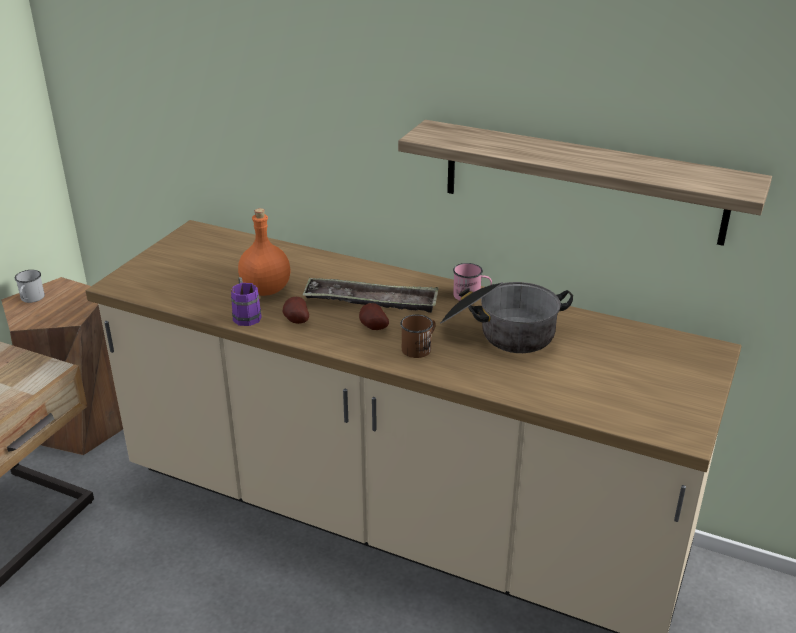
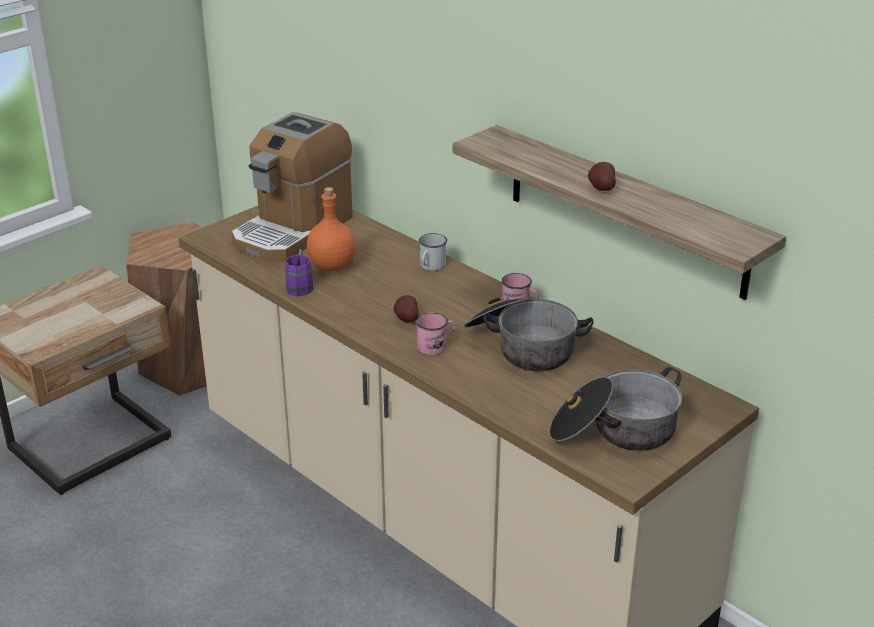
camera: 20 degrees right, 0 degrees up
(31, 299) = (156, 238): white mug -> white mug (431, 266)
(204, 263) = (293, 230): none -> coffee machine
(295, 321) = (340, 299): potato -> potato (600, 188)
(371, 301) = (421, 294): tray -> none
(419, 348) = (436, 346): brown mug -> pink mug
(640, 394) = (614, 431): none -> cooking pot

